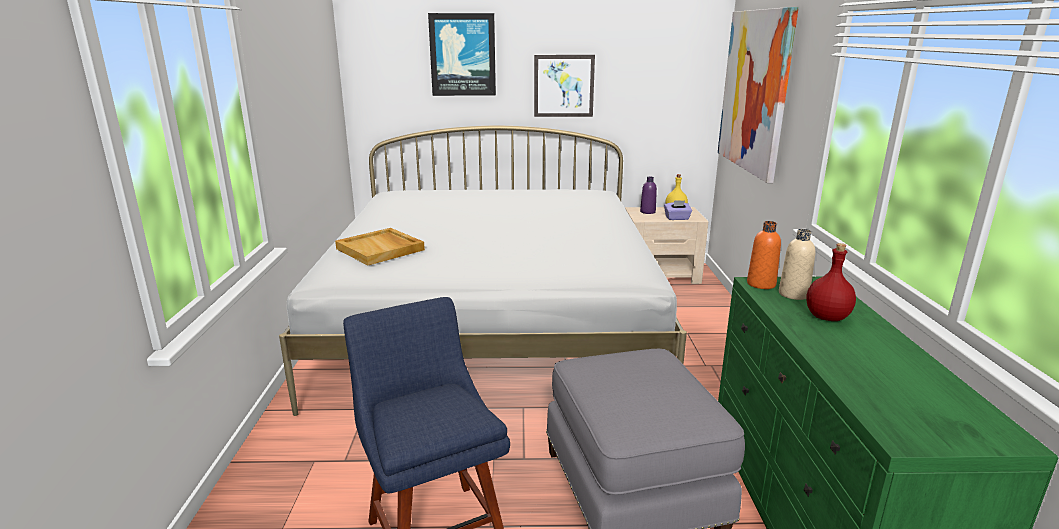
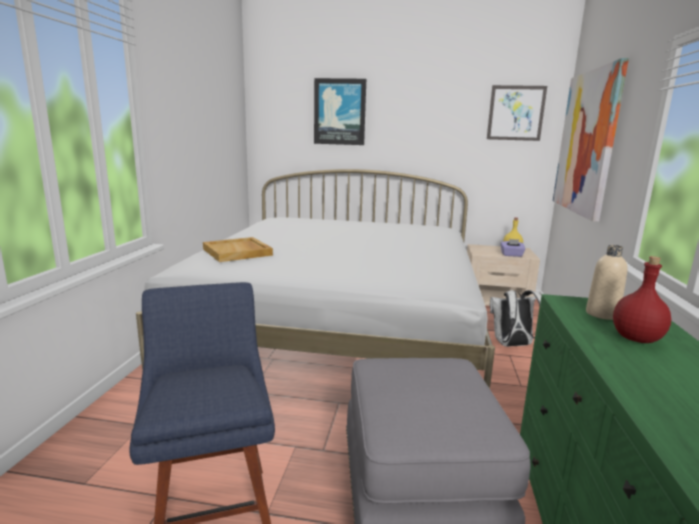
camera: 10 degrees right, 5 degrees down
(564, 86) = (420, 139): picture -> picture (516, 113)
(647, 212) = (486, 248): purple bottle -> none
(688, 321) = (512, 345): none -> white backpack
(761, 284) = (568, 302): orange bottle -> none

